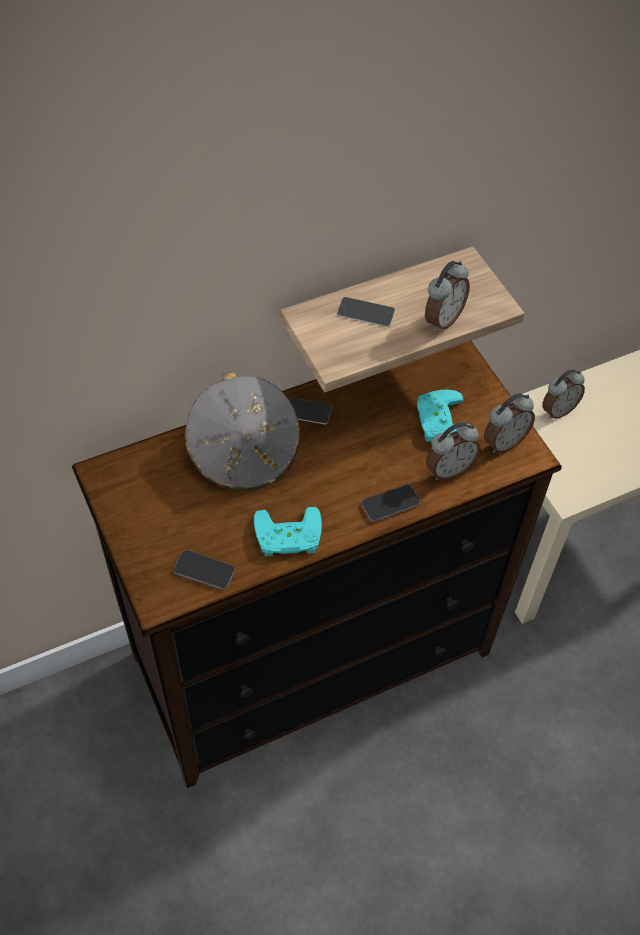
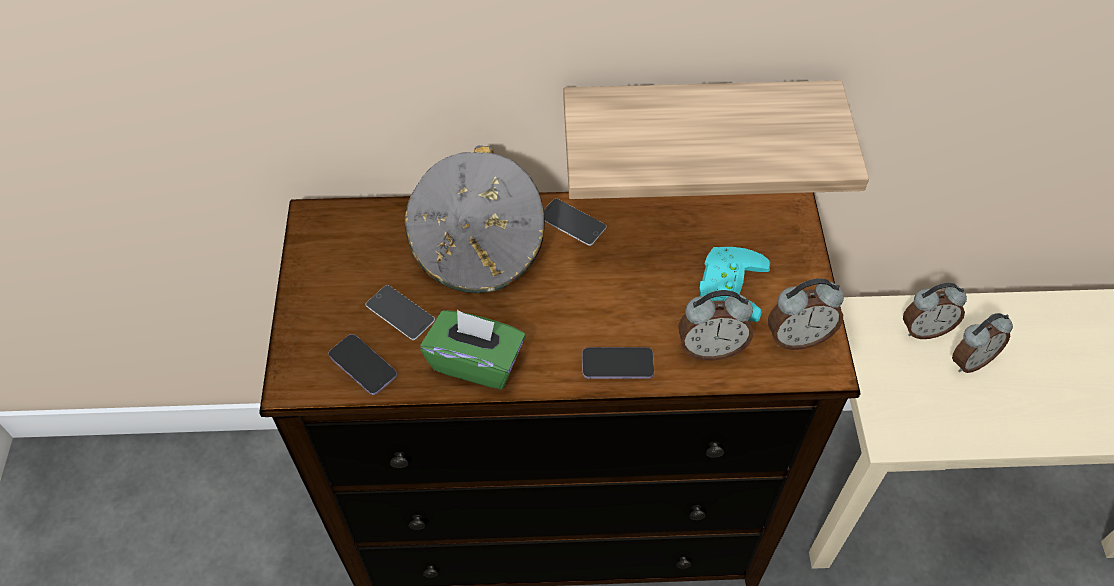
camera: 25 degrees right, 0 degrees up
(288, 538) = (476, 362): turquoise game controller -> green tissue box
(366, 312) = (664, 119): phone -> phone (400, 312)
(442, 319) = (756, 155): alarm clock -> alarm clock (970, 360)

